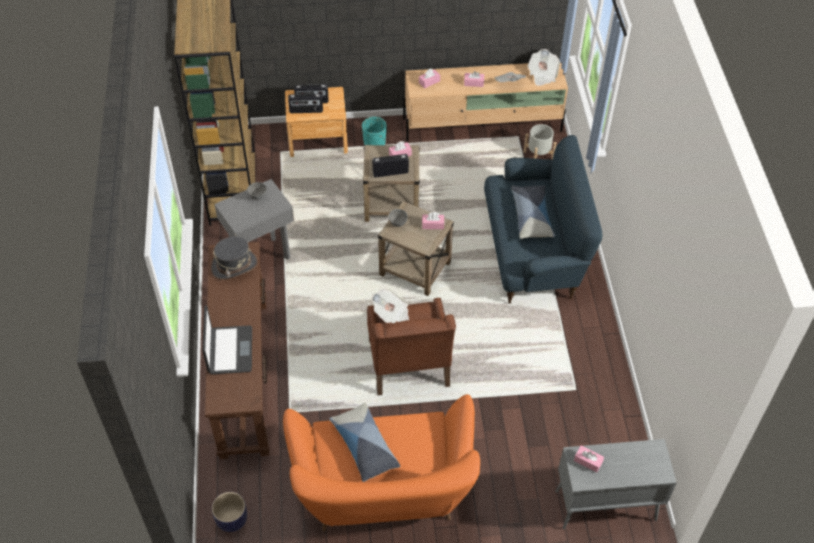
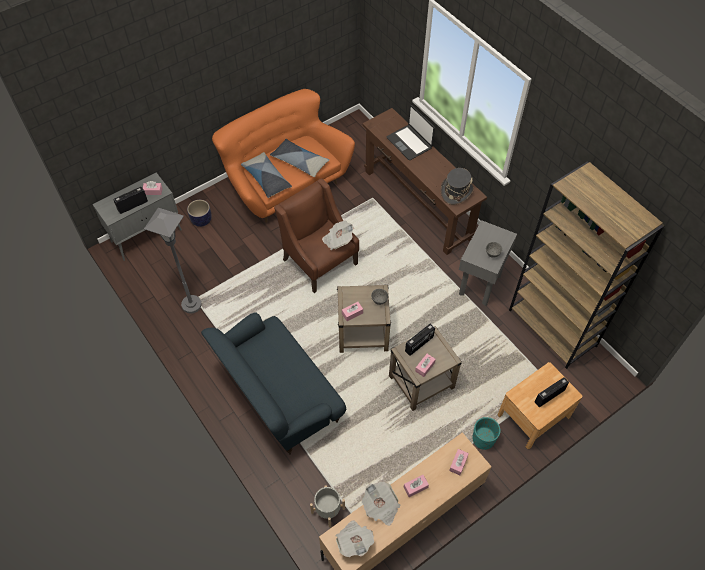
camera: 150 degrees right, 5 degrees up
(231, 520) = (359, 135): planter -> planter (202, 220)
(306, 111) = (544, 382): radio -> radio (132, 205)
(532, 216) = (282, 377): pillow -> pillow (266, 179)
(582, 384) = (191, 304): none -> grey floor lamp

